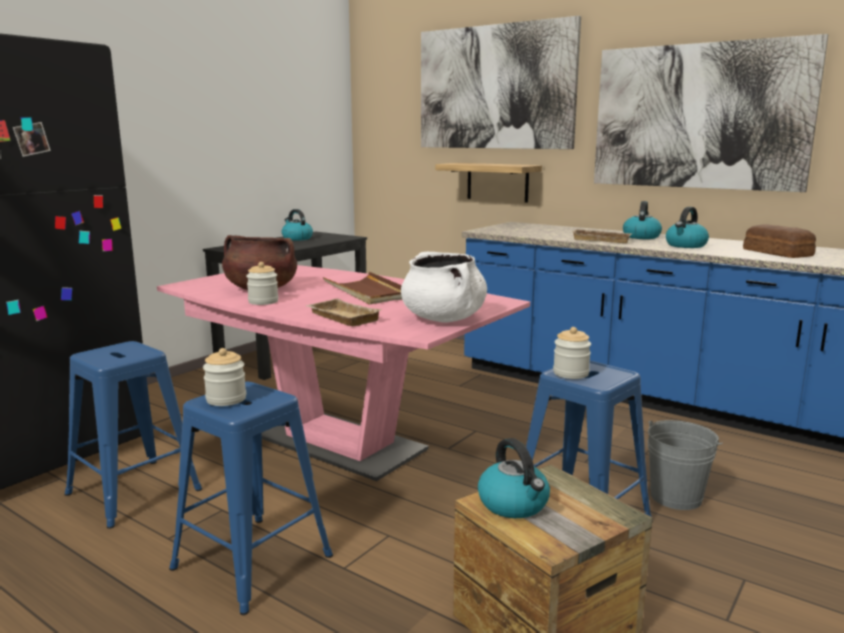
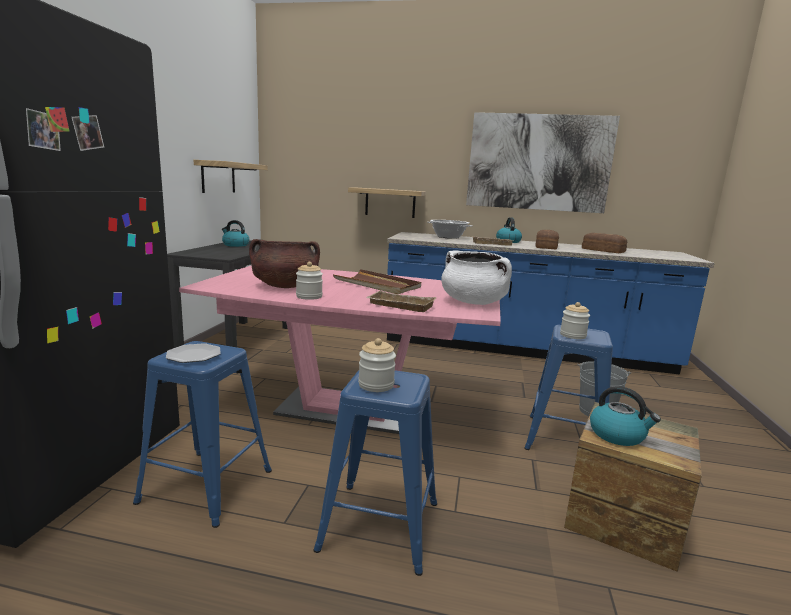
camera: 25 degrees left, 0 degrees up
(111, 354) = (194, 355): none -> plate
(284, 158) = (218, 177): none -> shelf
(495, 87) = (389, 132): picture -> none
(559, 229) = (448, 237): none -> cooking pot
(685, 245) = (546, 247): kettle -> bread

